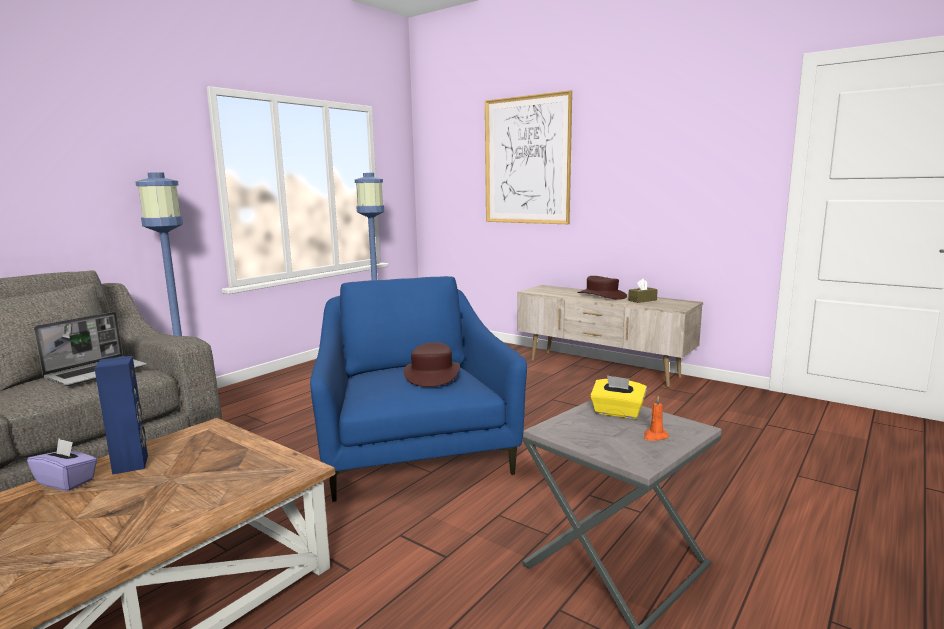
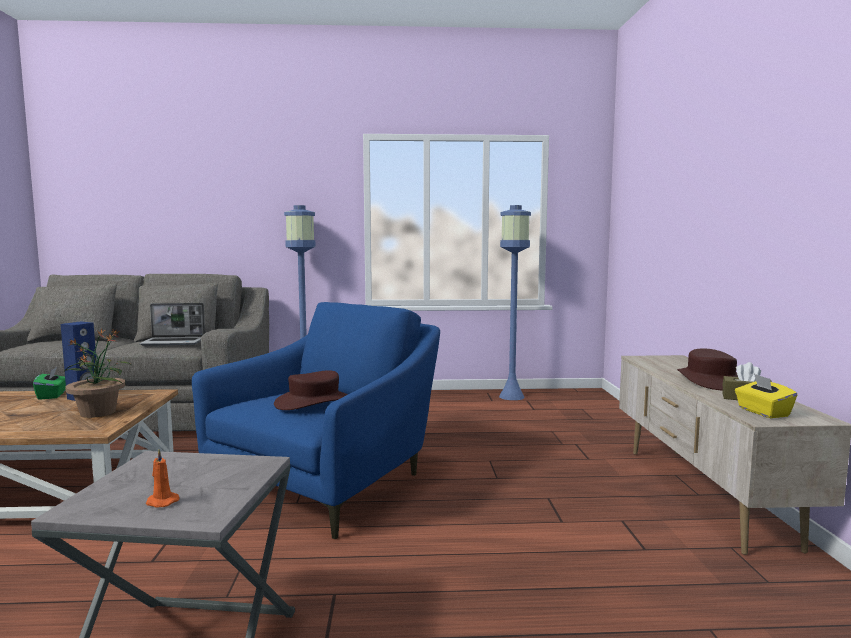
camera: 50 degrees right, 5 degrees down
(67, 481) = (52, 395): purple tissue box -> green tissue box
(225, 462) = (98, 412): none -> potted plant
(527, 160) = (684, 183): picture -> none
(617, 412) = (229, 473): yellow tissue box -> yellow tissue box (763, 412)

